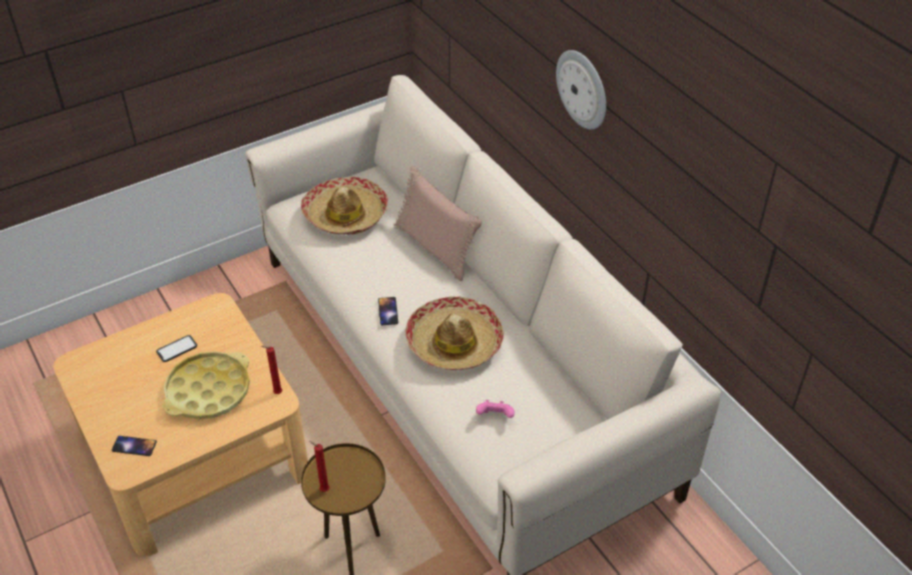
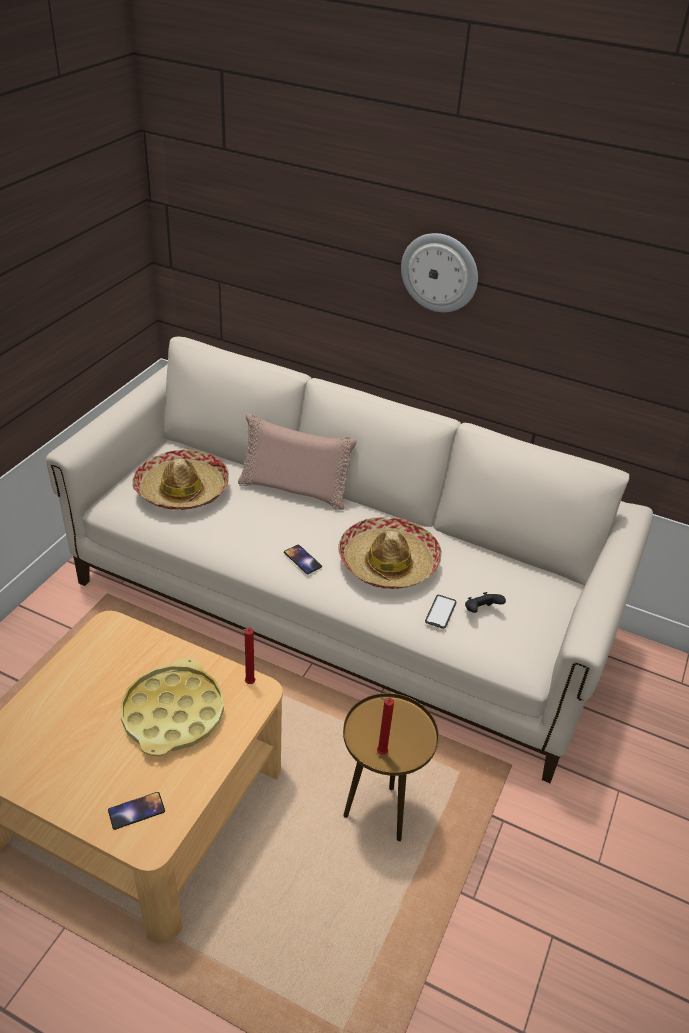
camera: 35 degrees left, 5 degrees down
(177, 349) = (100, 687): phone -> phone (440, 612)
(495, 417) = (481, 611): pink game controller -> black game controller

